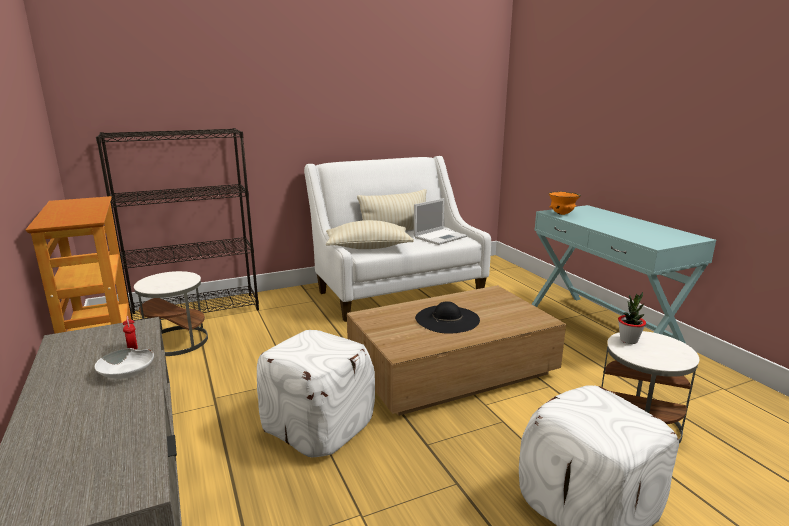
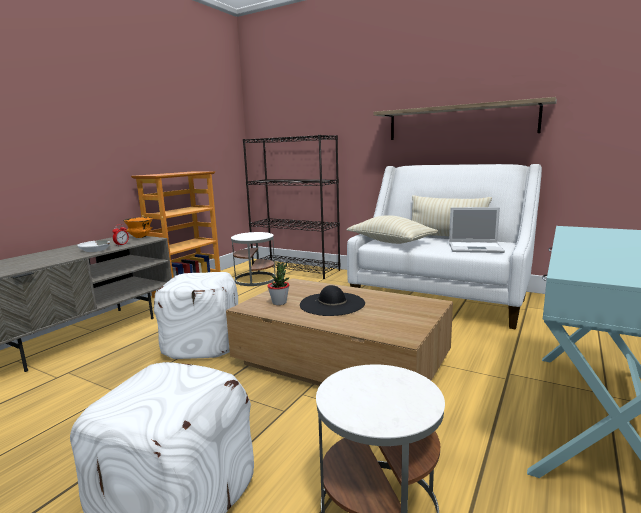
camera: 55 degrees right, 5 degrees down
(373, 116) = (460, 122): none -> shelf
(562, 214) = (579, 231): orange bowl -> orange bowl (140, 237)
(628, 340) = (378, 375): potted plant -> potted plant (279, 303)

